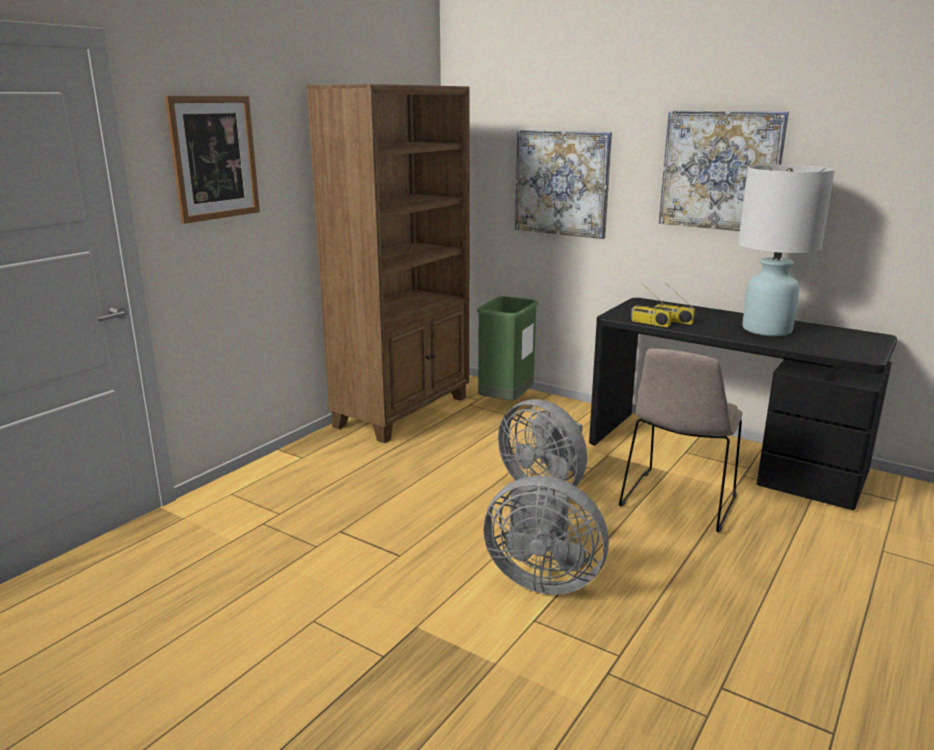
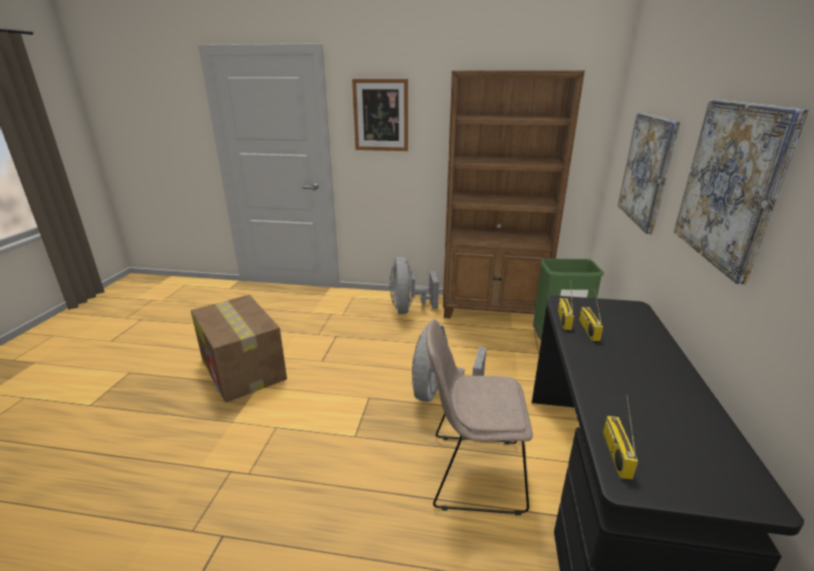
camera: 65 degrees right, 5 degrees up
(351, 639) = (243, 369): none -> cardboard box
(542, 578) = (322, 420): grey fan -> grey fan (408, 309)
(766, 330) = (640, 389): white table lamp -> none
(838, 352) = (615, 453): none -> radio

